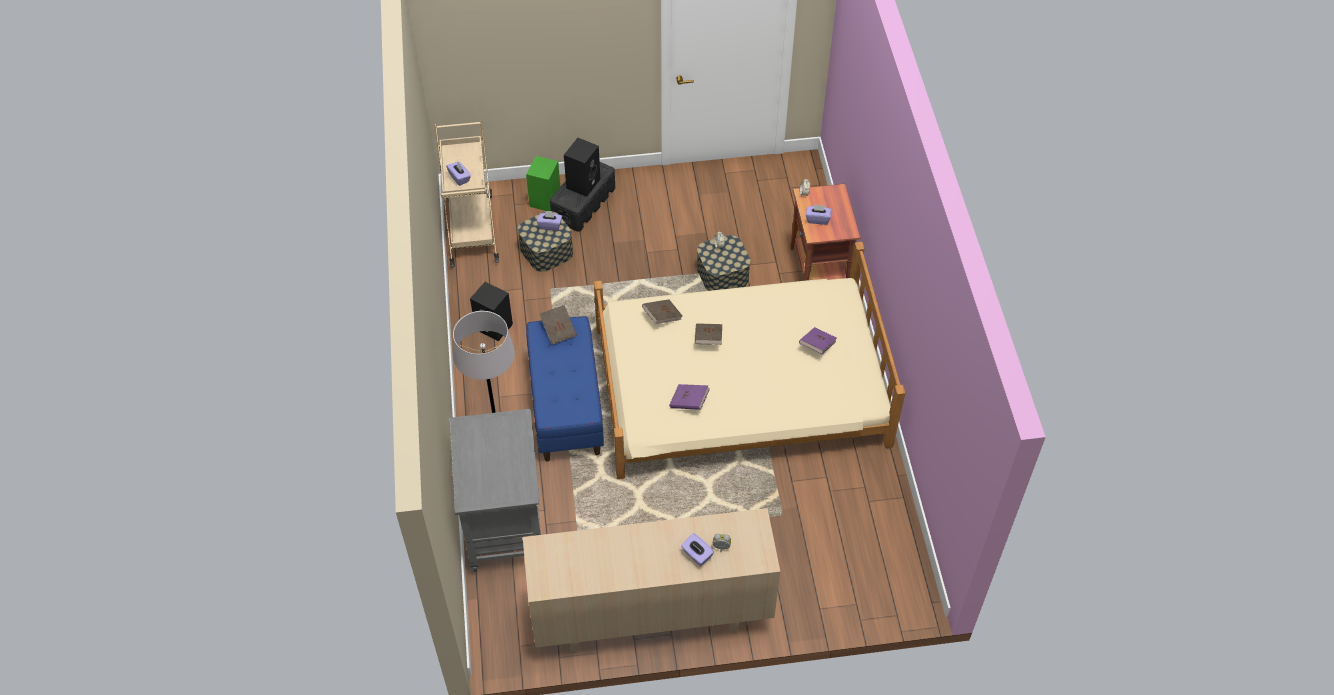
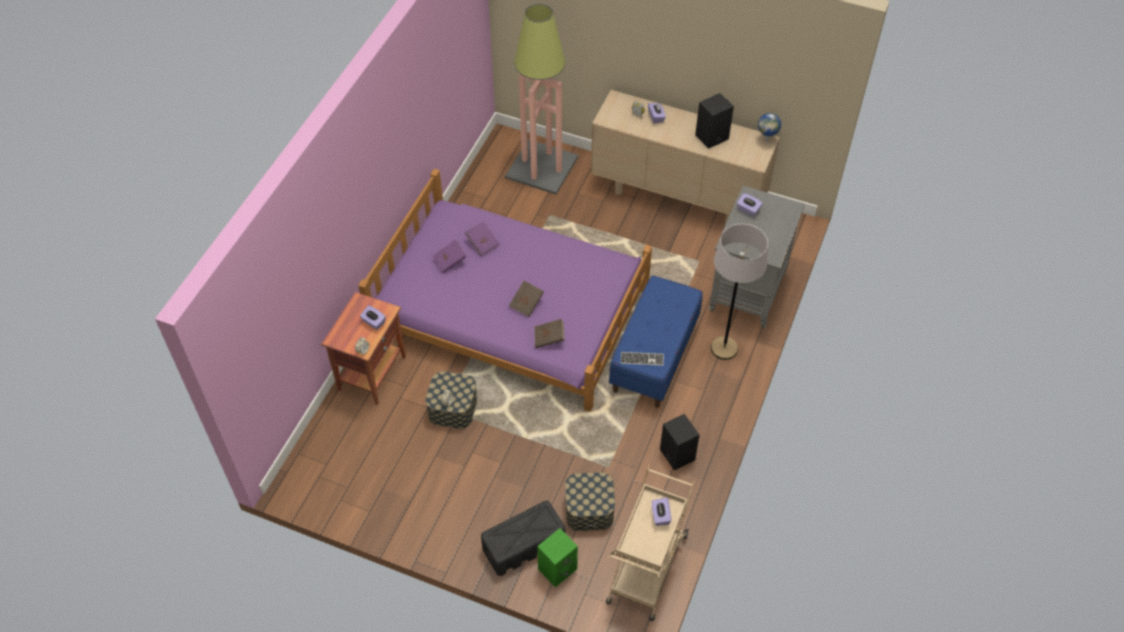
camera: 150 degrees left, 0 degrees up
(542, 587) = (766, 140): none -> globe
(550, 225) = (581, 497): purple tissue box -> purple tissue box (748, 210)
(558, 330) = (642, 359): brown book -> keyboard
(583, 183) = (521, 530): black speaker -> black speaker (711, 137)
(689, 402) = (575, 264): purple book -> purple book (482, 243)
(739, 386) = (512, 311): beige bed -> purple bed
(839, 577) = (542, 167): none -> floor lamp

